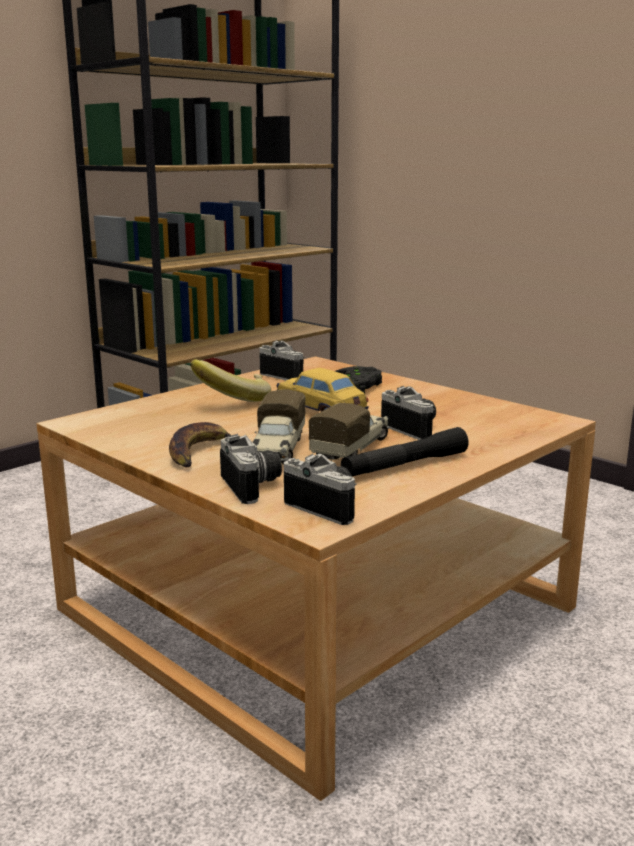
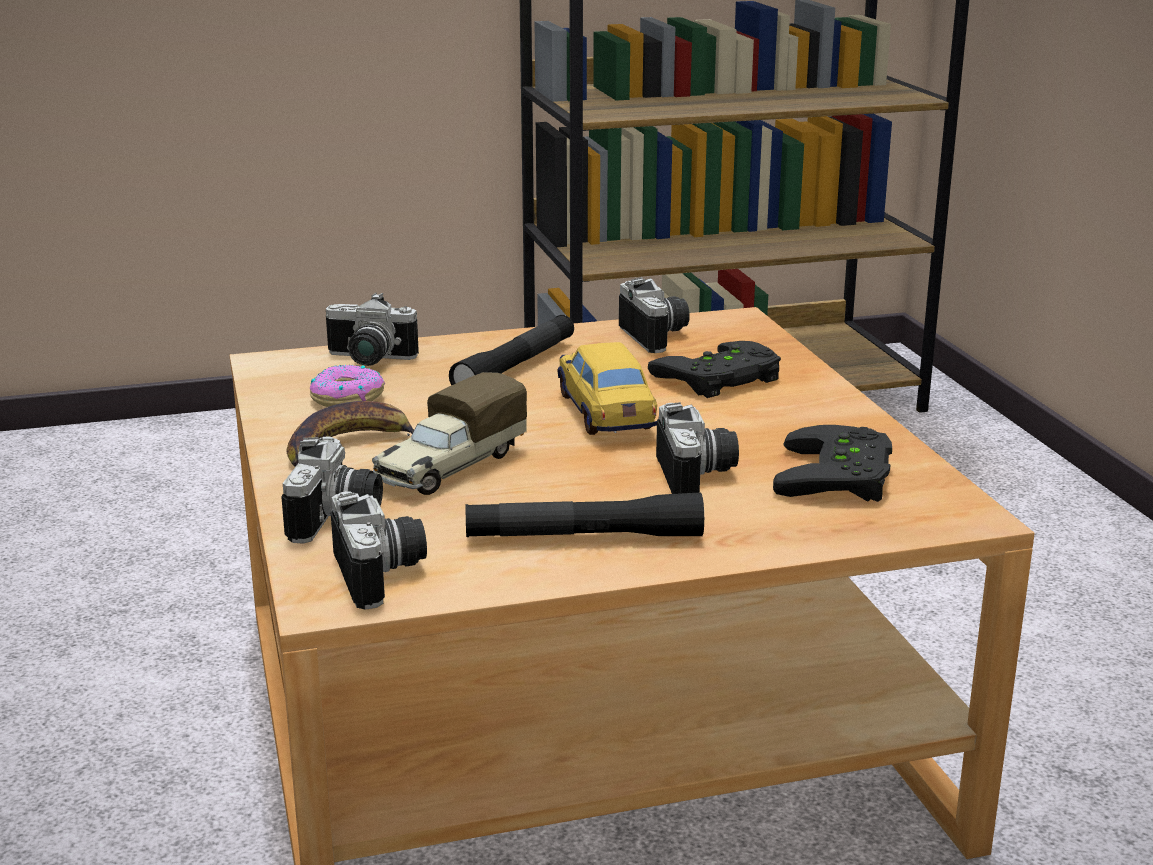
camera: 30 degrees right, 5 degrees up
(137, 411) = (367, 360): none -> camera
(156, 430) = (346, 397): none -> donut
(233, 400) = (516, 367): banana -> black flashlight
(352, 448) = (554, 488): toy truck -> none
(481, 416) = (843, 476): none -> black game controller

